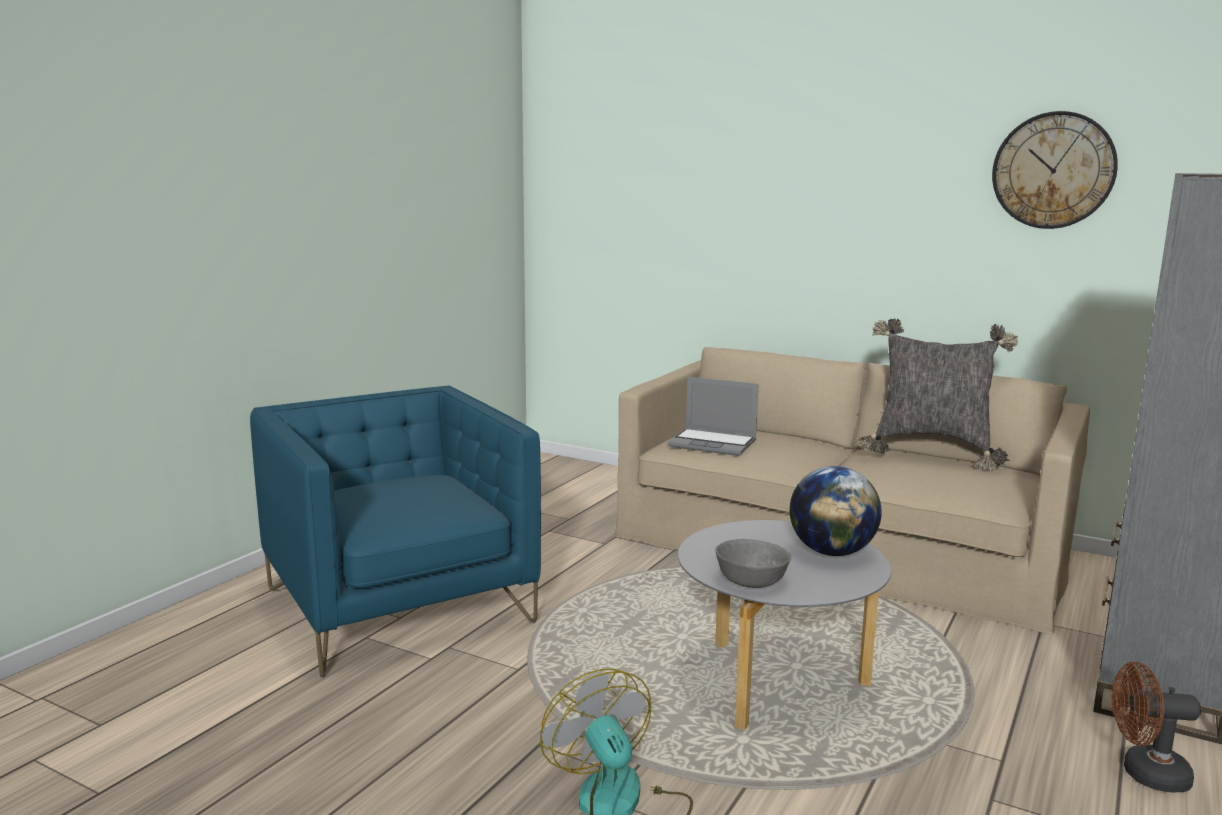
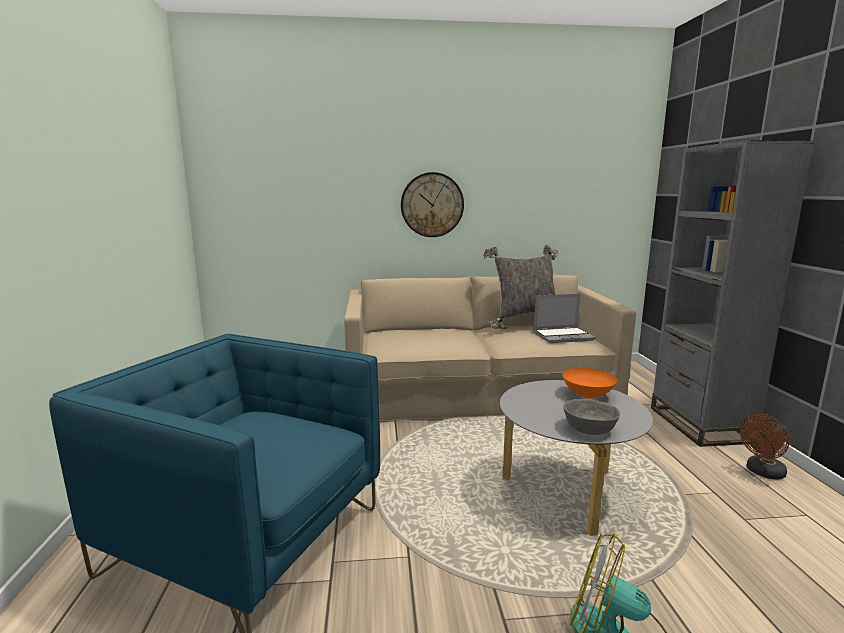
camera: 35 degrees left, 0 degrees up
(714, 444) = (404, 342): laptop -> laptop (563, 336)
(831, 552) = (588, 395): globe -> orange bowl
(1053, 170) = (554, 158): wall clock -> wall clock (432, 205)

